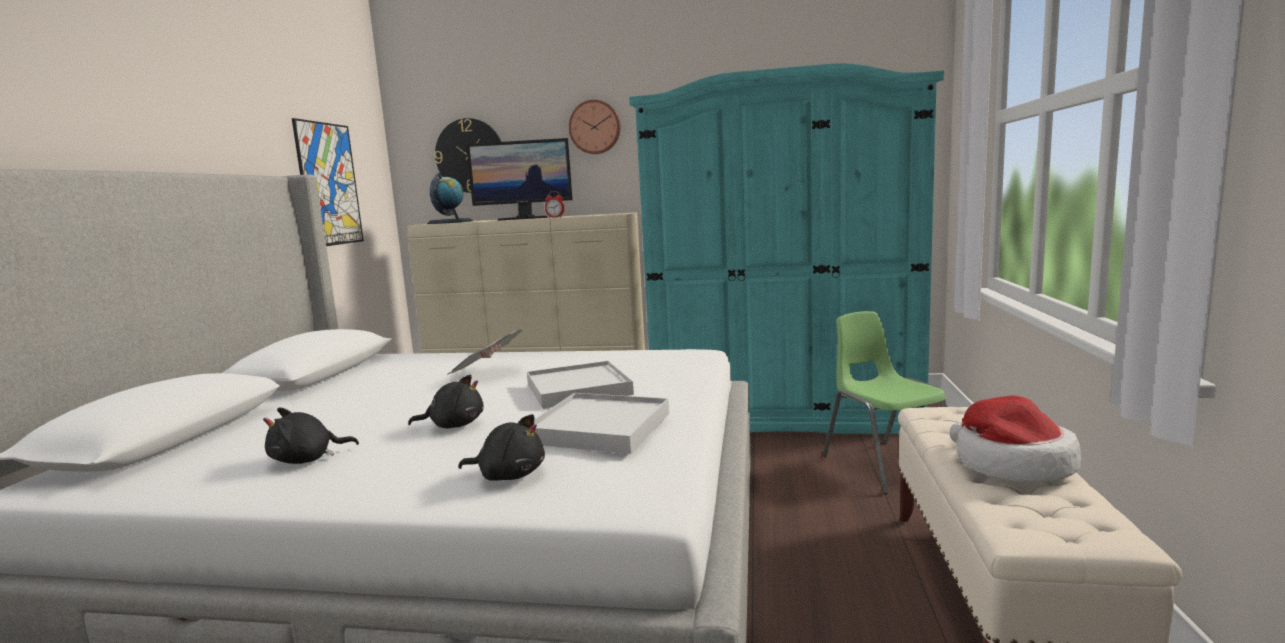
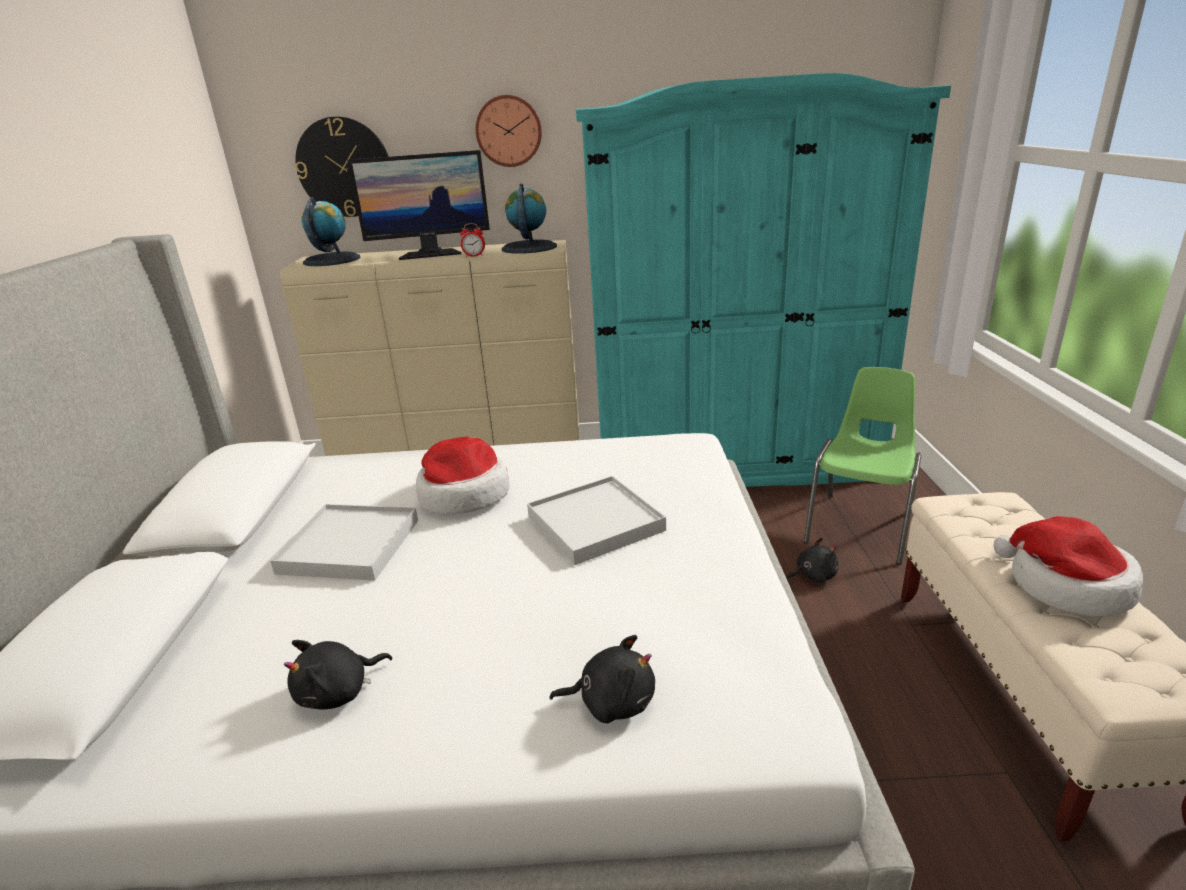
camera: 10 degrees left, 15 degrees up
(329, 184) = (172, 227): picture -> none
(454, 425) = (487, 607): black plush toy -> black plush toy (813, 576)
(487, 372) = (463, 494): newspaper -> hat
(600, 428) = (670, 604): white tray -> white tray (349, 546)
(602, 214) = (529, 247): none -> globe
(885, 465) = (861, 526): green chair -> green chair turned 60 degrees clockwise

